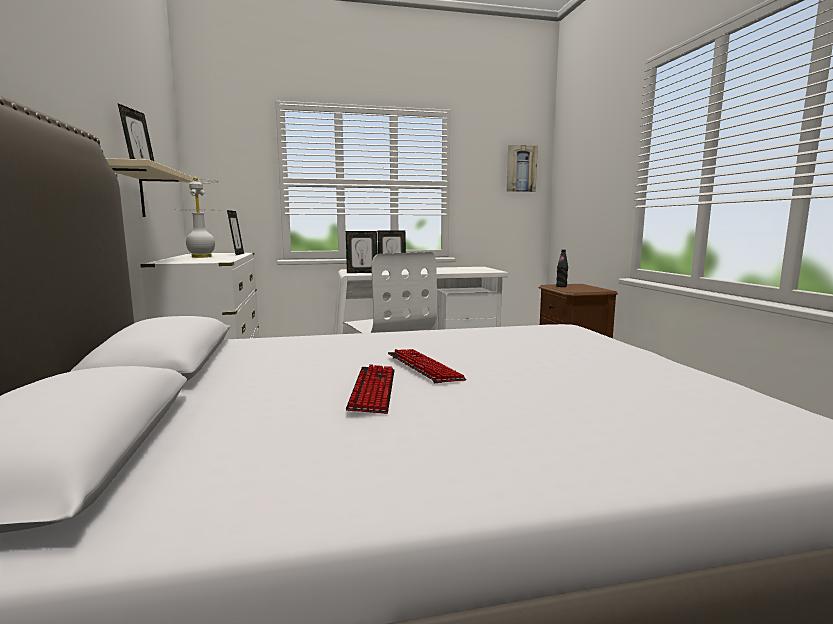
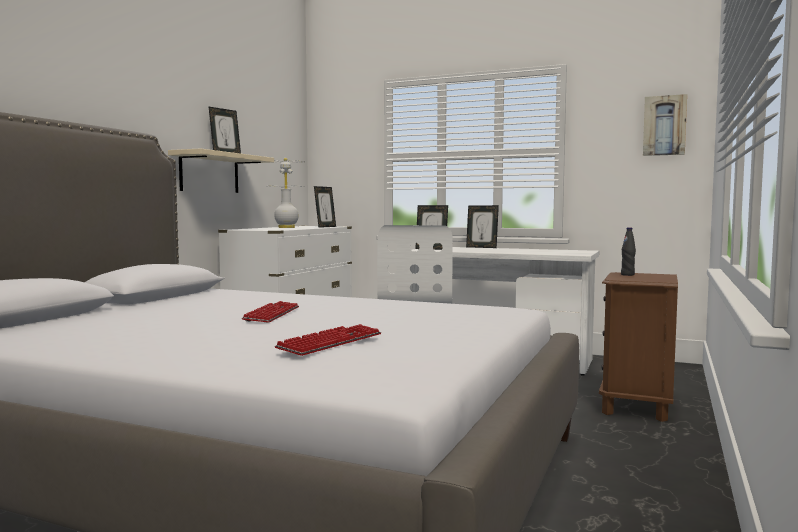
camera: 35 degrees right, 5 degrees down
(373, 390) = (202, 318): keyboard -> keyboard (331, 342)

